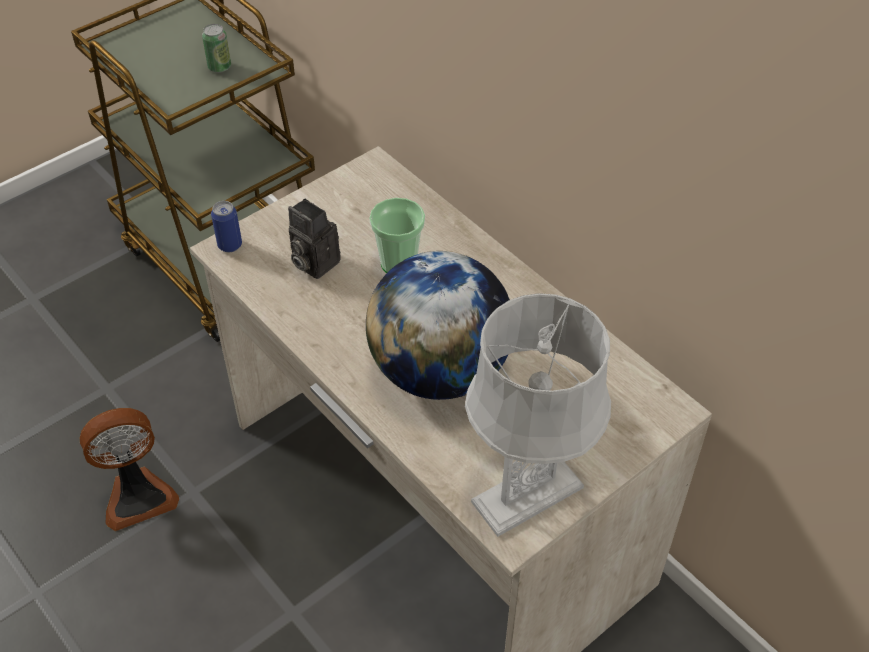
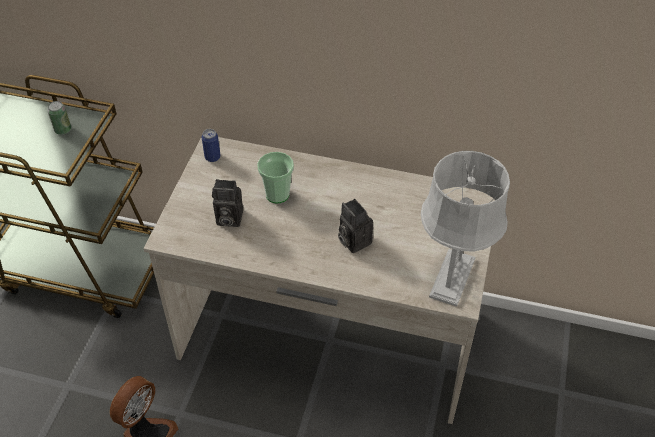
camera: 35 degrees left, 0 degrees up
(230, 245) = (167, 234): can -> can (212, 157)
(439, 371) = (353, 240): globe -> camera

